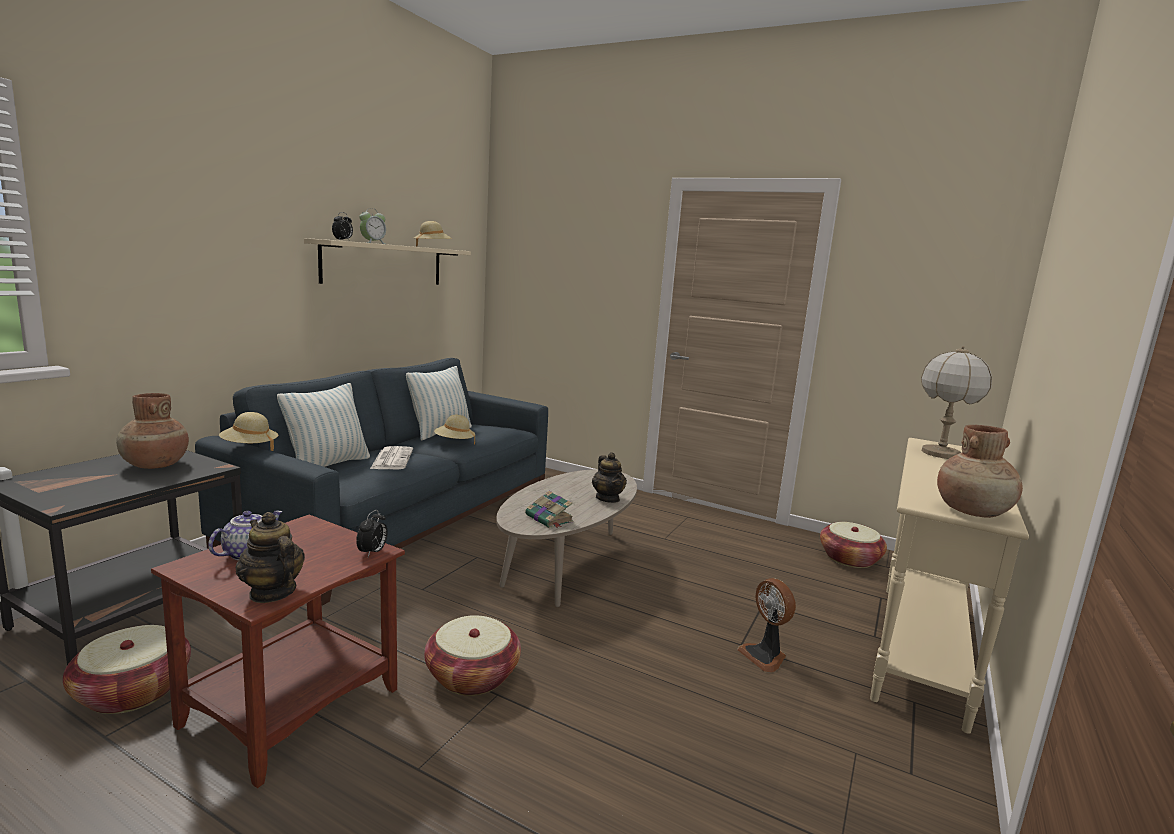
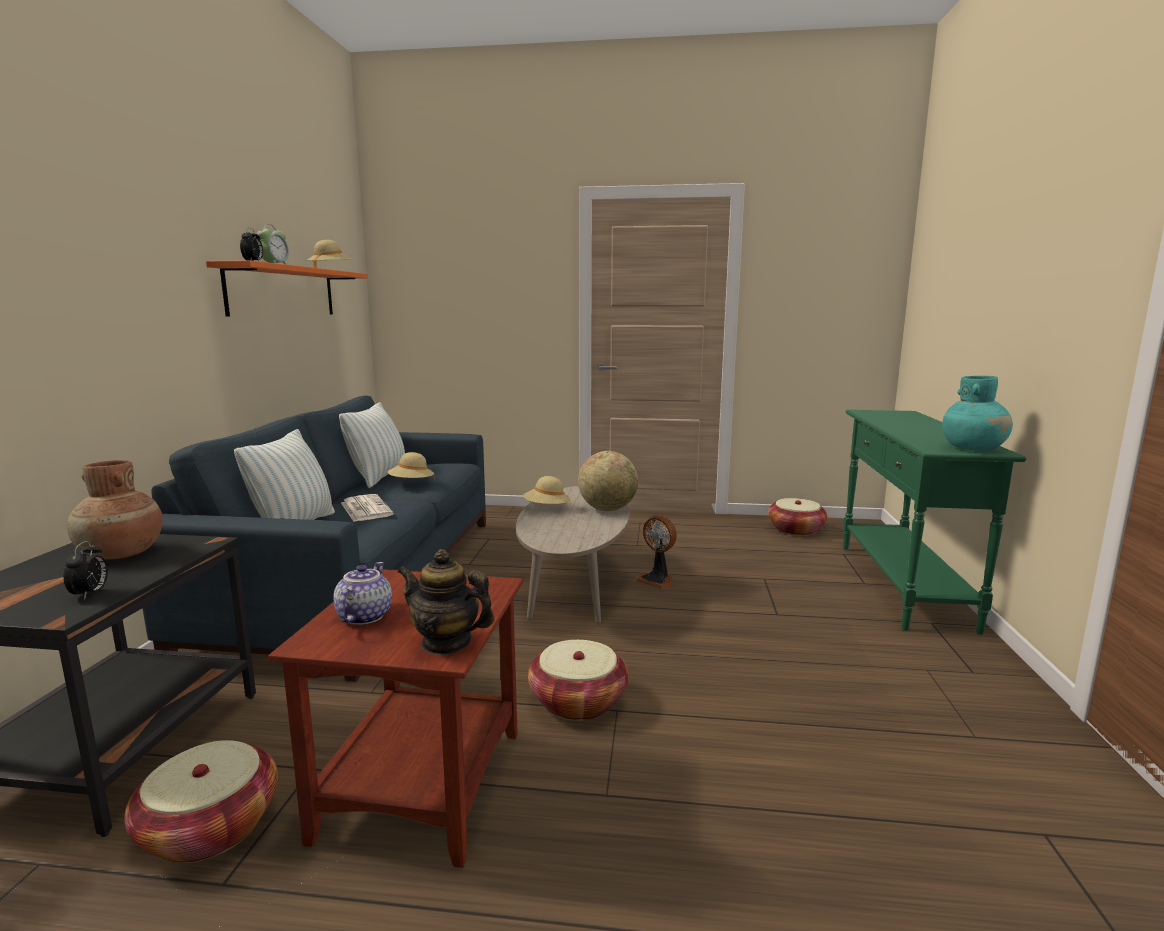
camera: 20 degrees left, 0 degrees up
(249, 447) = (217, 517): beige hat -> beige hat (546, 509)
(372, 552) = (495, 587): alarm clock -> alarm clock (90, 594)
(384, 264) = (283, 292): beige shelf -> orange shelf
(549, 519) = (577, 535): book -> none
(608, 498) = (607, 509): teapot -> globe
(765, 656) = (802, 618): fan -> fan (657, 580)
(919, 649) = (902, 585): beige console table -> green console table
(940, 453) = (886, 417): table lamp -> none
(973, 512) = (973, 449): brown vase -> turquoise vase

